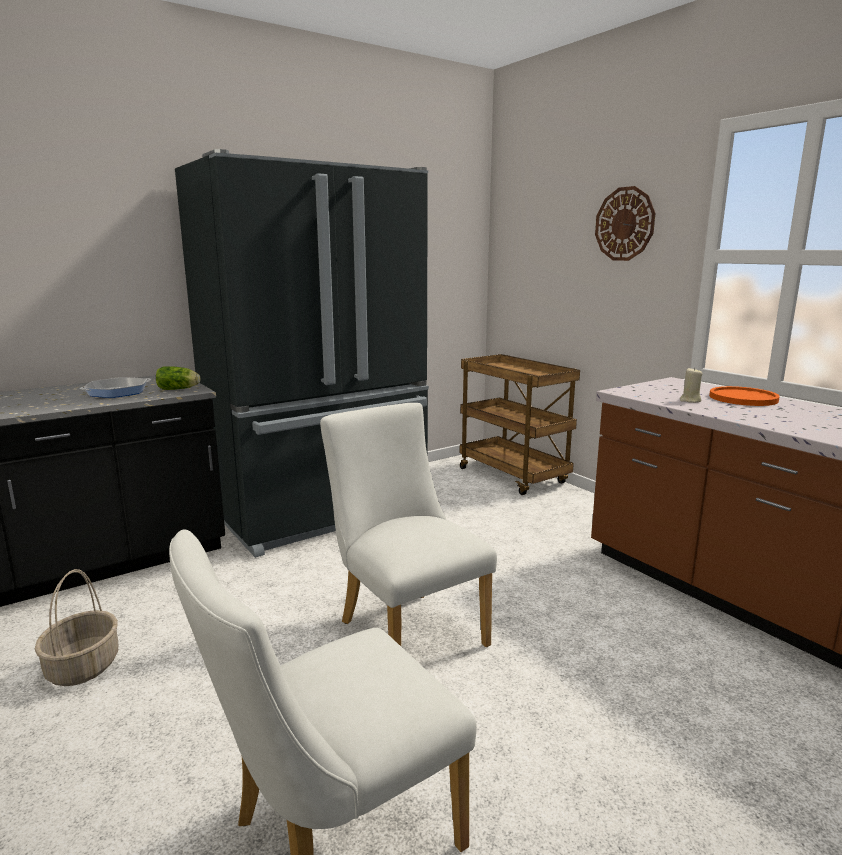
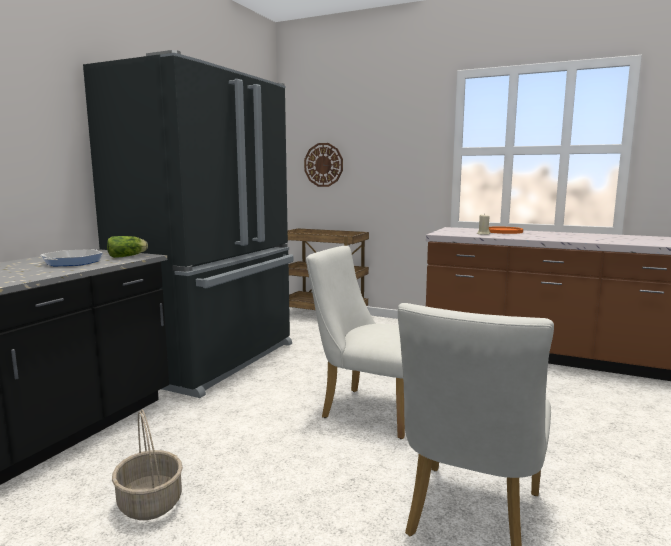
camera: 30 degrees left, 5 degrees down
(624, 224) = (395, 132): wall clock -> wall clock (323, 165)

